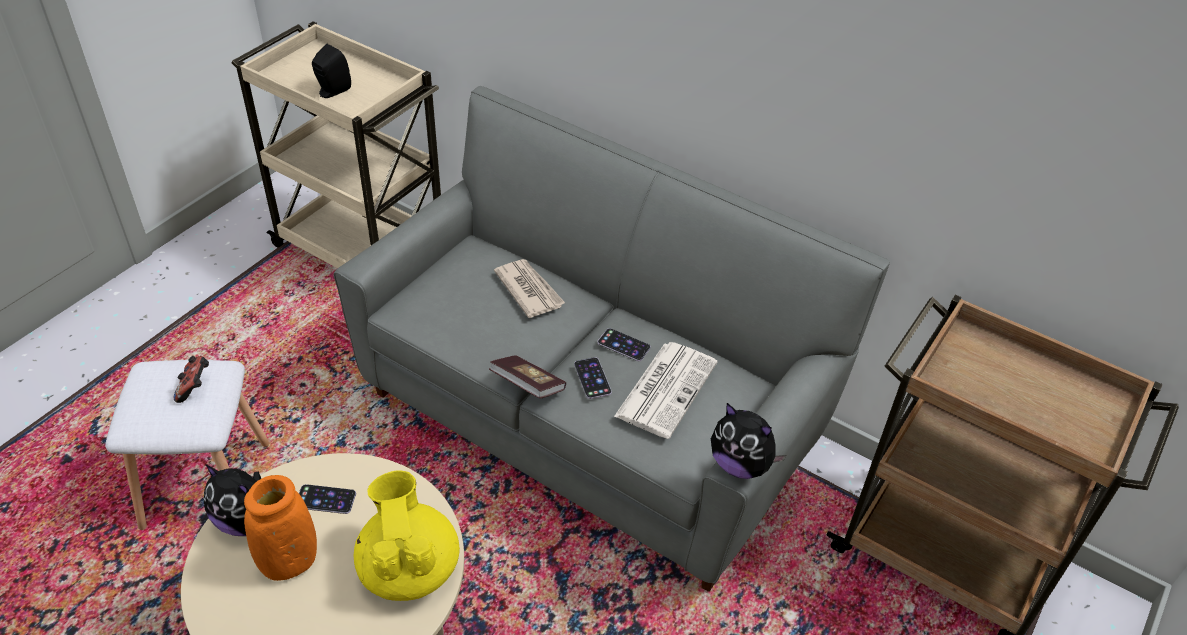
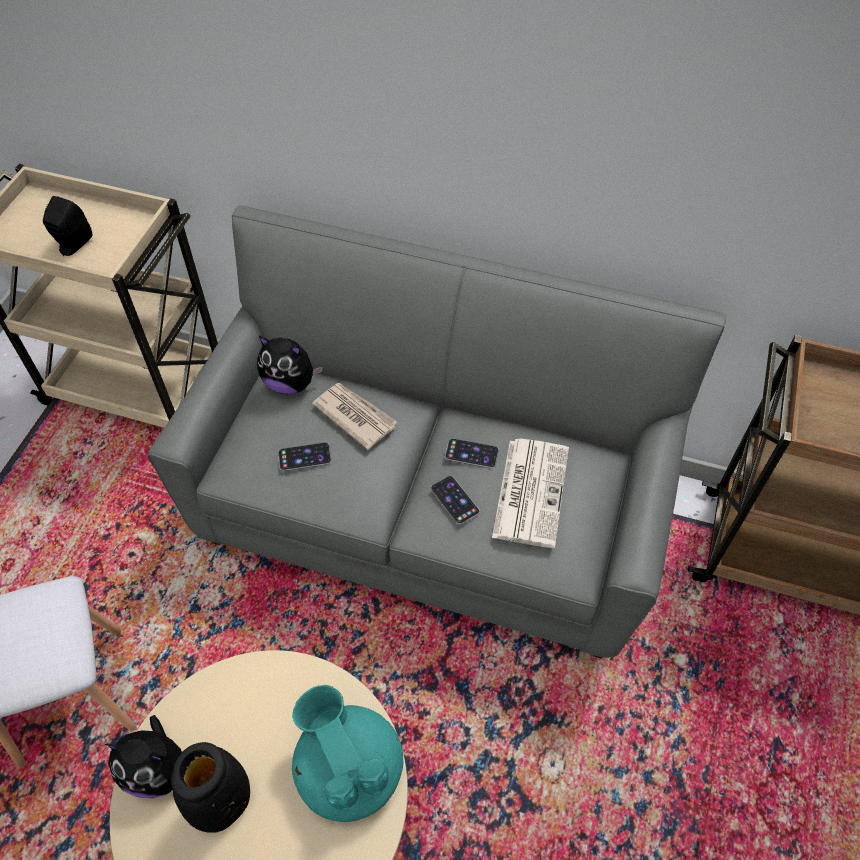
camera: 15 degrees left, 10 degrees up
(195, 387) = (39, 623): game controller -> none
(289, 562) = (222, 803): orange vase -> black vase
(325, 499) = (233, 717): phone -> phone (304, 457)
(409, 568) = (349, 769): yellow teapot -> turquoise teapot
(527, 386) = (393, 526): book -> none
(741, 464) = (642, 564): plush toy -> plush toy (290, 383)

